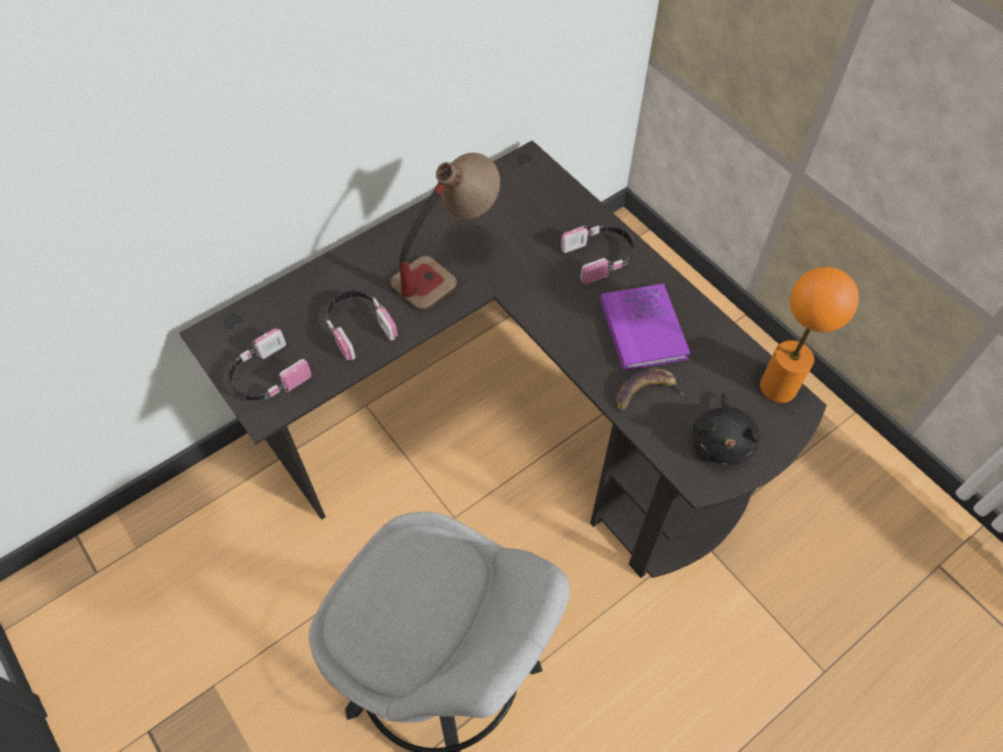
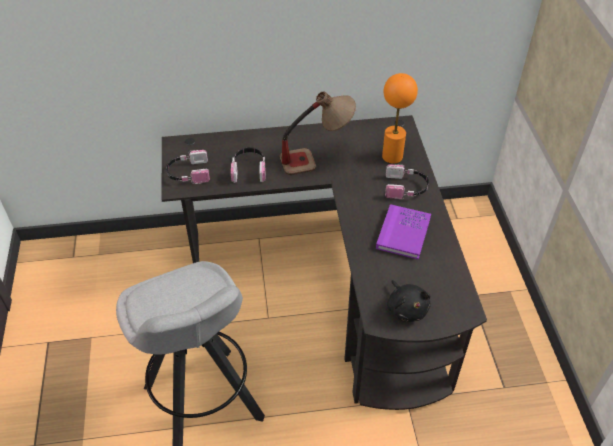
camera: 30 degrees right, 10 degrees down
(645, 392) = (380, 265): banana -> none
(722, 441) = (406, 308): black plush toy -> black plush toy turned 60 degrees counterclockwise
(777, 386) = (463, 296): orange table lamp -> orange table lamp (392, 156)

